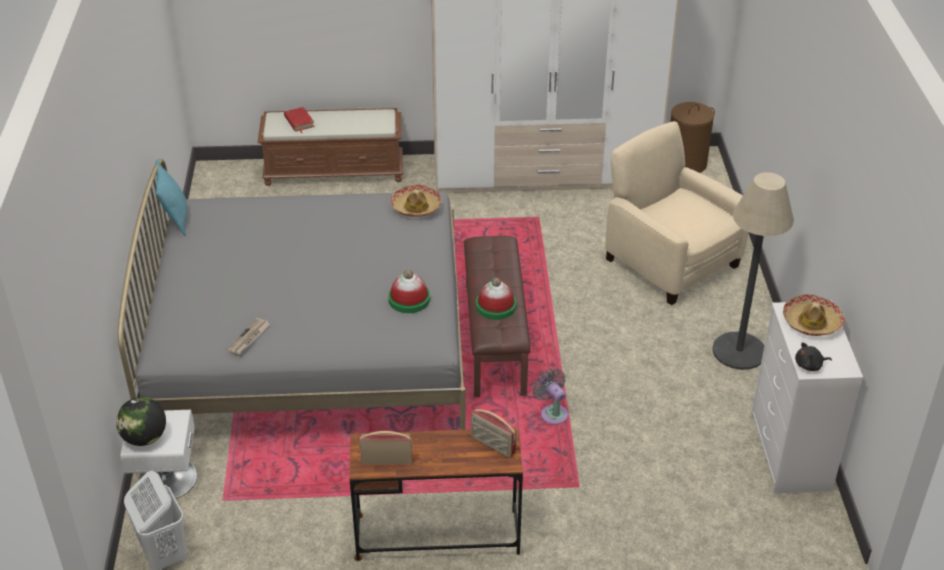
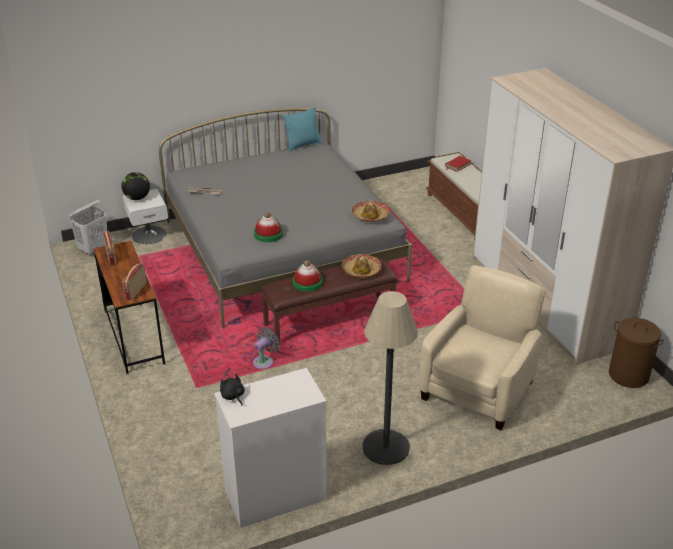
camera: 70 degrees right, 5 degrees down
(812, 322) = (290, 392): hat -> hat (361, 270)

